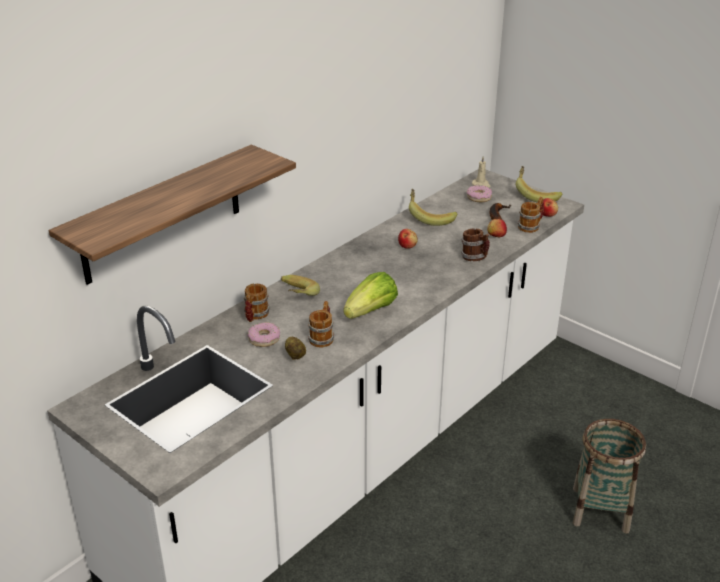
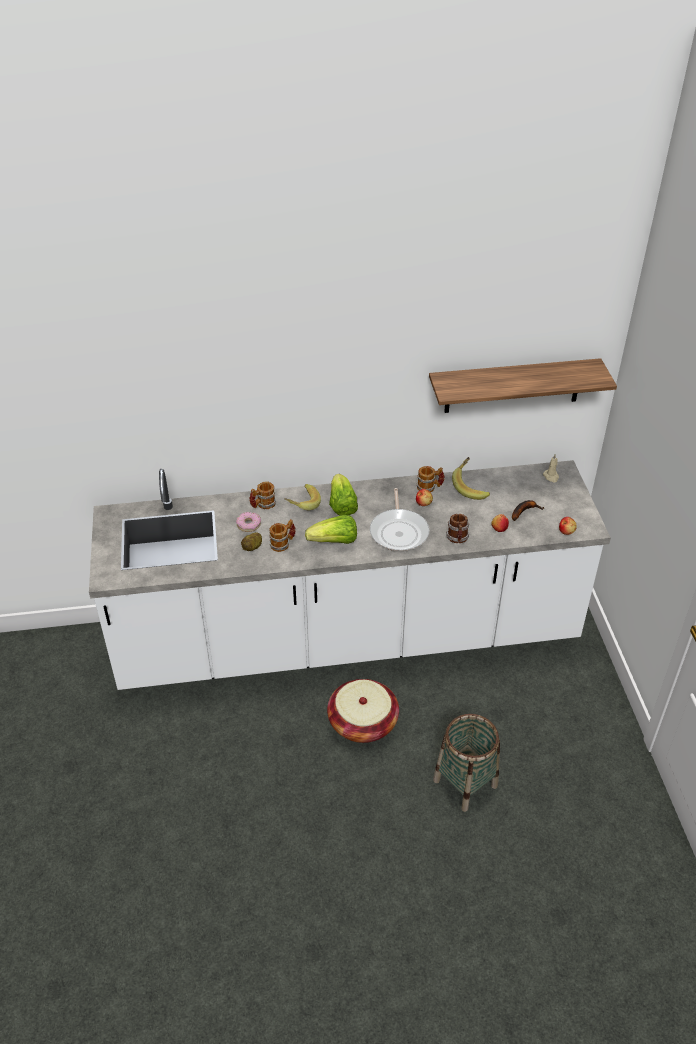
camera: 40 degrees right, 10 degrees up
(162, 214) = (200, 412): shelf -> shelf (513, 386)
(335, 280) = (342, 505): none -> lettuce
(418, 276) = (399, 531): none -> frying pan
(458, 518) = (363, 723): none -> basket
(479, 197) = (532, 488): donut -> none
(531, 226) = (538, 534): mug -> mug (429, 487)
(535, 195) = (582, 508): banana -> none

